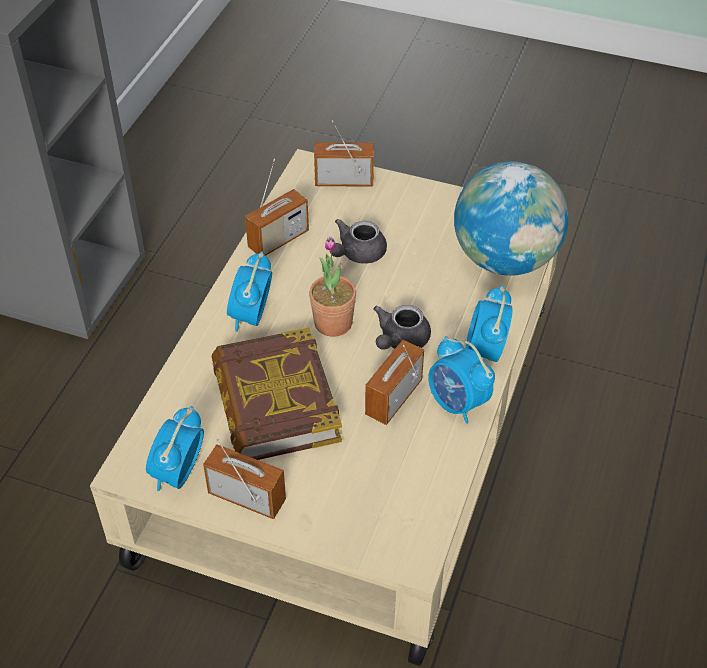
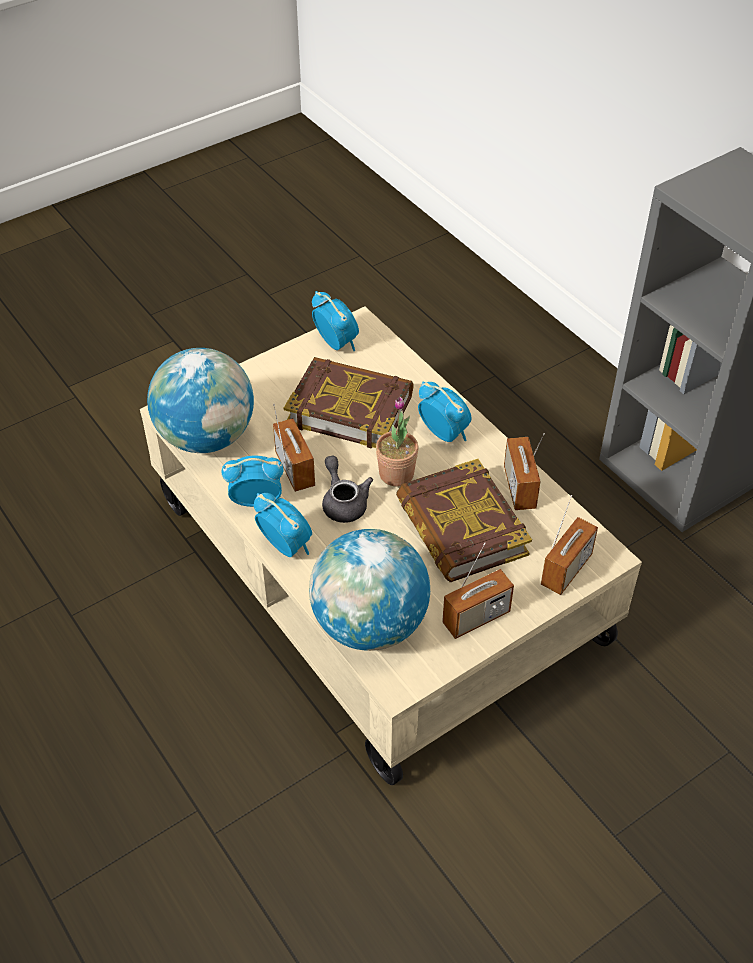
camera: 125 degrees right, 0 degrees up
(247, 497) = (288, 363): radio -> radio (476, 618)
(357, 254) = (461, 528): grey teapot -> book
(417, 498) = (206, 437): none -> globe

